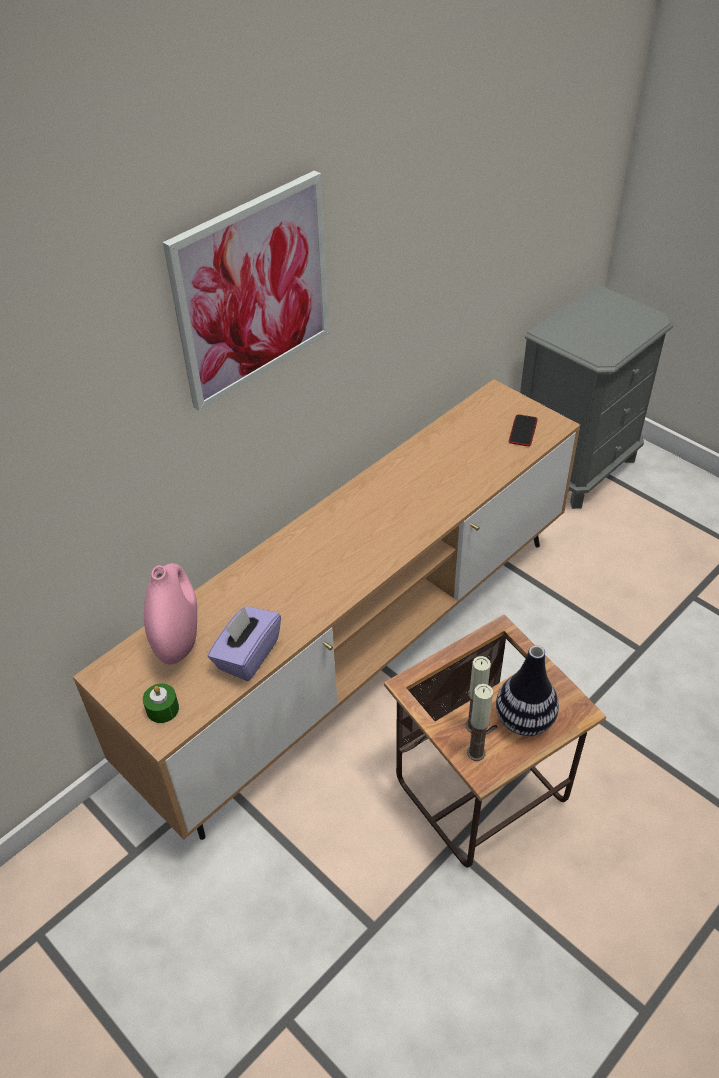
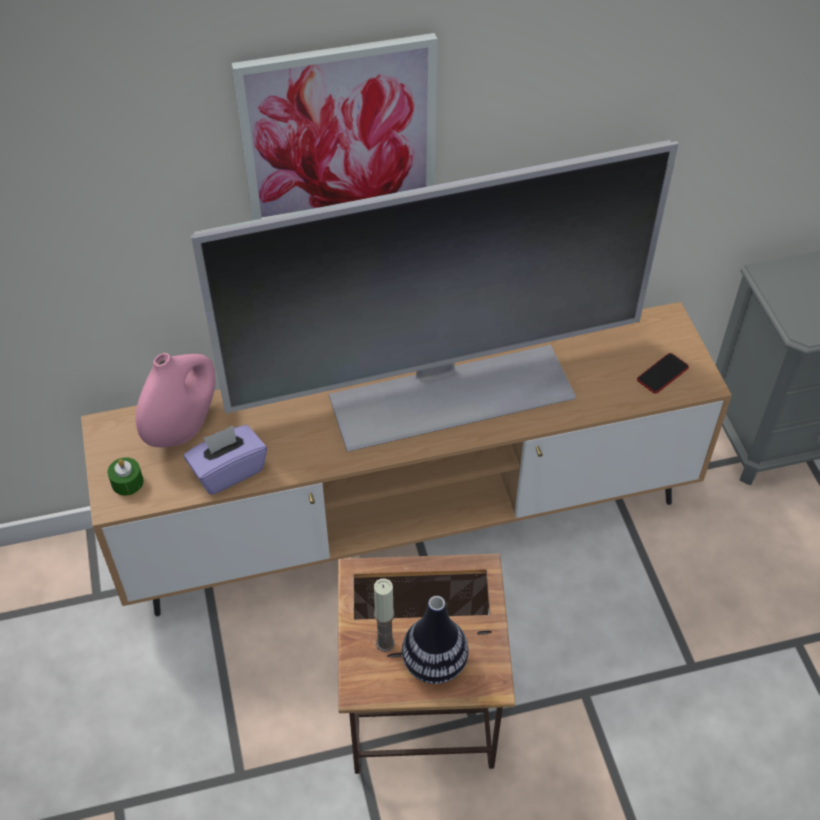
camera: 30 degrees right, 5 degrees up
(381, 513) = (449, 393): none -> television
(476, 752) = (366, 668): candle -> none

